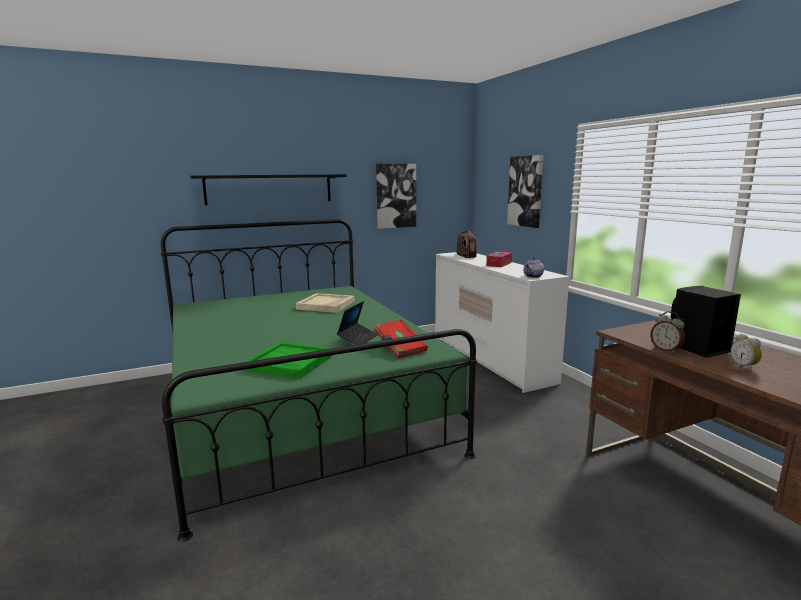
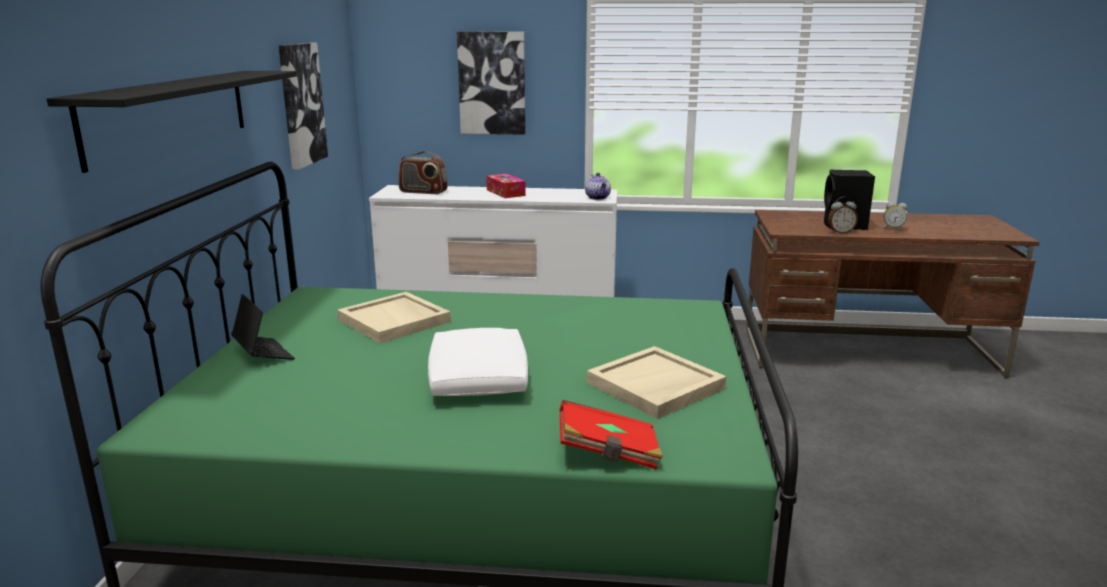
camera: 60 degrees left, 5 degrees up
(269, 330) = (478, 378): none -> white pillow
(289, 363) = (655, 386): green tray -> beige tray
(358, 339) = (600, 333): laptop -> laptop (263, 354)
(399, 348) = (665, 321): red book -> red book (608, 454)

